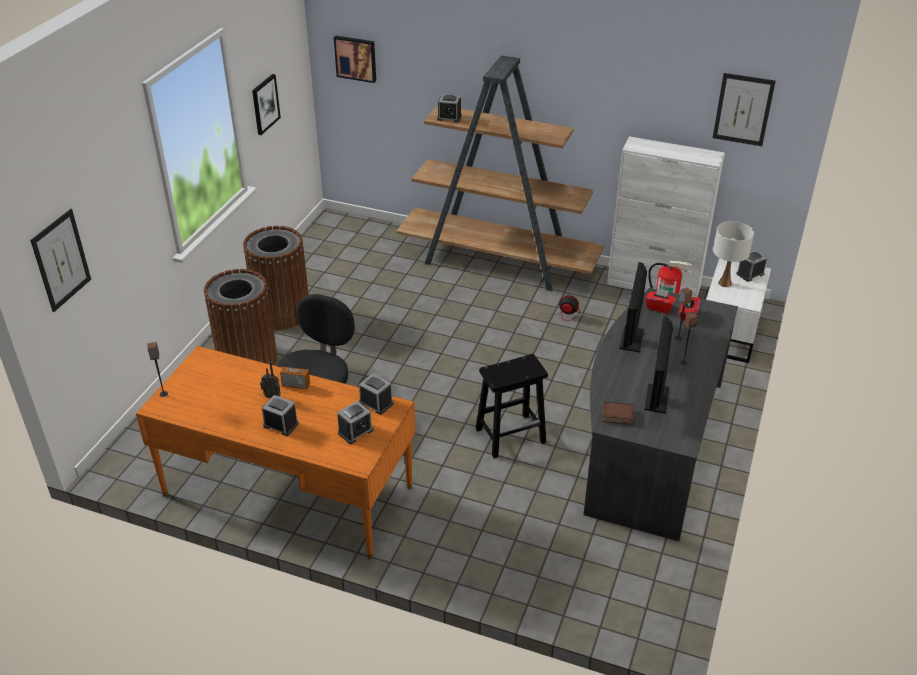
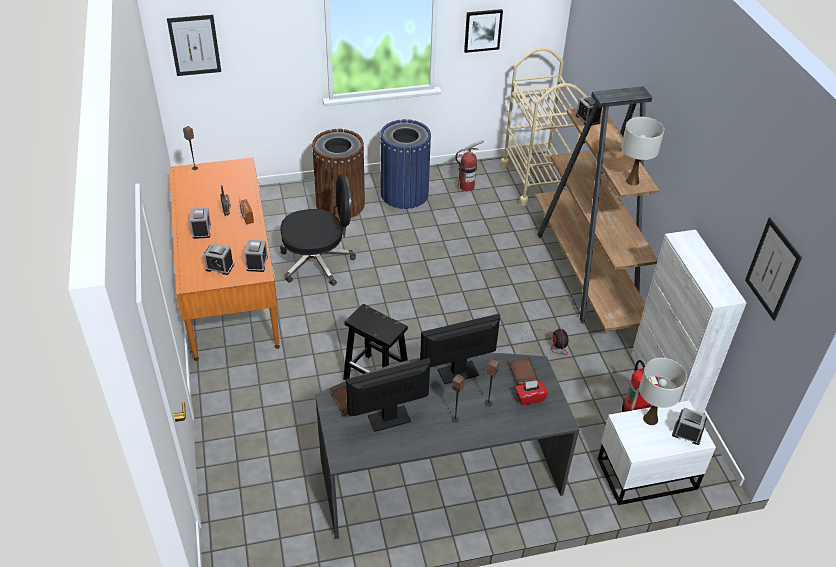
camera: 55 degrees right, 5 degrees up
(282, 313) = (404, 194): brown trash can -> blue trash can
(317, 272) = (466, 186): none -> fire extinguisher
(356, 58) = (586, 32): picture -> none
(356, 232) = (535, 181): none -> beige cart
(552, 133) = (632, 181): none -> white table lamp
(659, 307) = (522, 374): red tissue box -> book

